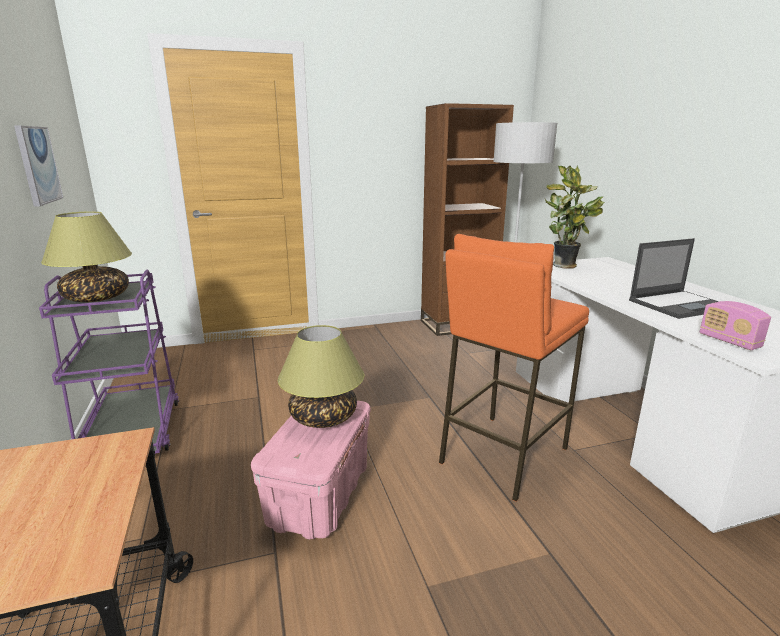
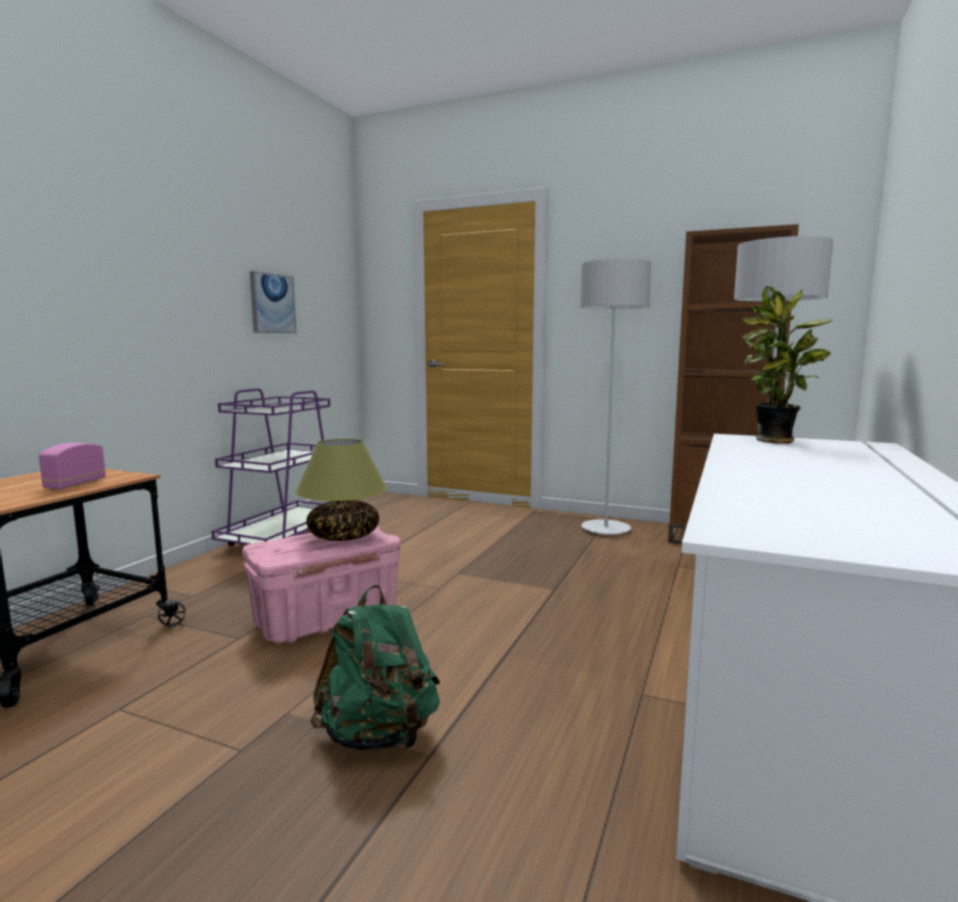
camera: 40 degrees right, 10 degrees down
(96, 298) = (270, 408): table lamp -> none
(387, 336) = (605, 529): none -> grey floor lamp
(502, 455) = (541, 661): orange stool -> none
(507, 561) = (379, 736): none -> green backpack
(680, 304) = (815, 485): laptop -> none
(729, 341) = (740, 517): radio -> radio (75, 484)

